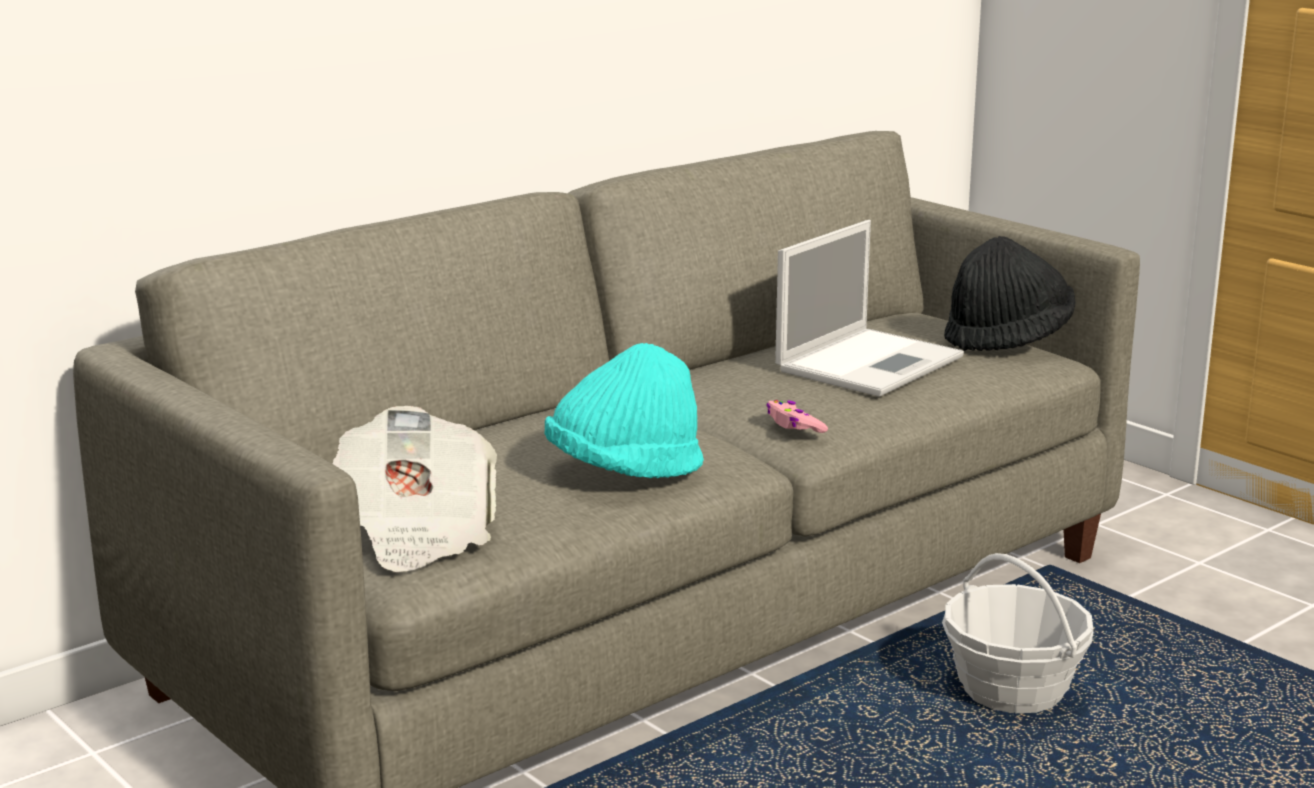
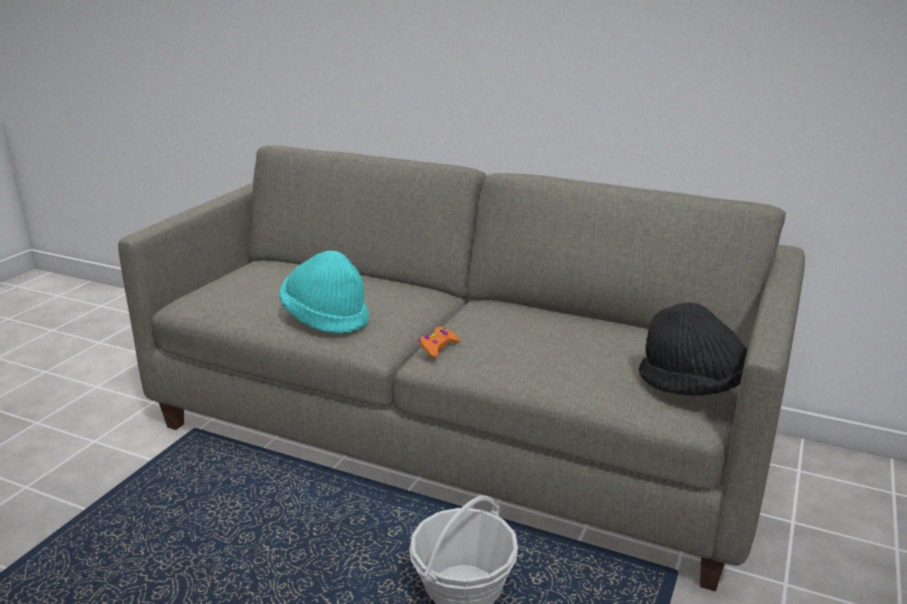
camera: 65 degrees right, 5 degrees up
(415, 533) = (223, 293): newspaper -> none
(794, 425) = (438, 347): pink game controller -> orange game controller
(871, 363) = (574, 348): laptop -> none

